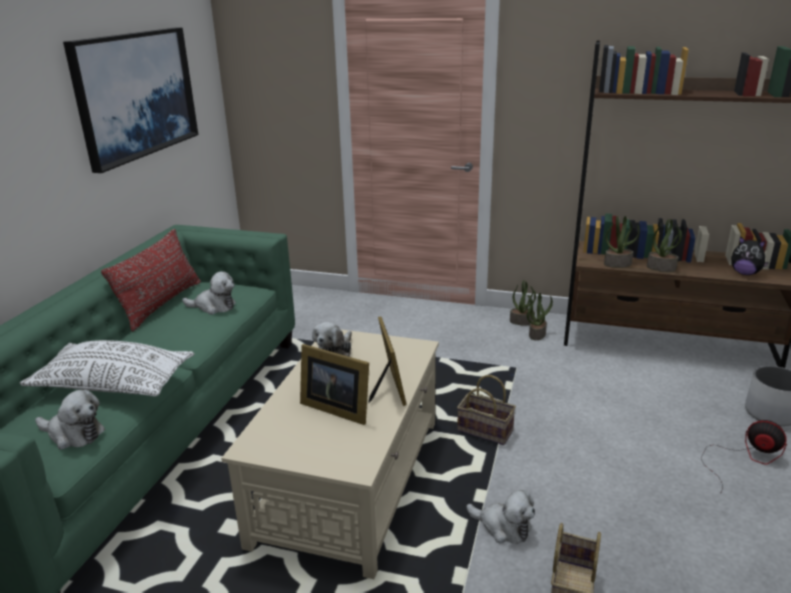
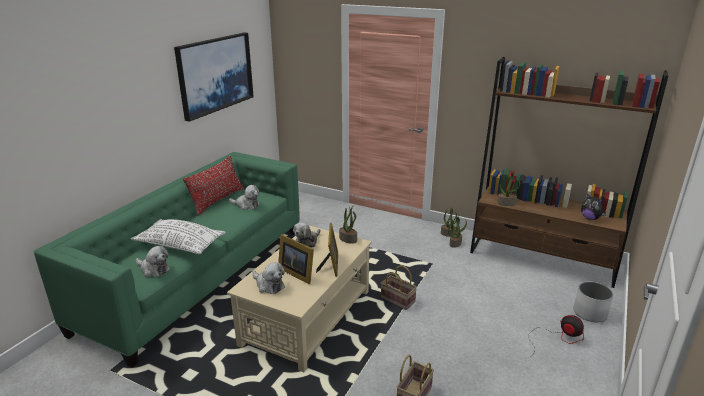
camera: 10 degrees right, 0 degrees up
(503, 527) = (387, 356): plush toy -> plush toy (269, 285)
(661, 268) = (535, 209): potted plant -> potted plant (348, 239)

